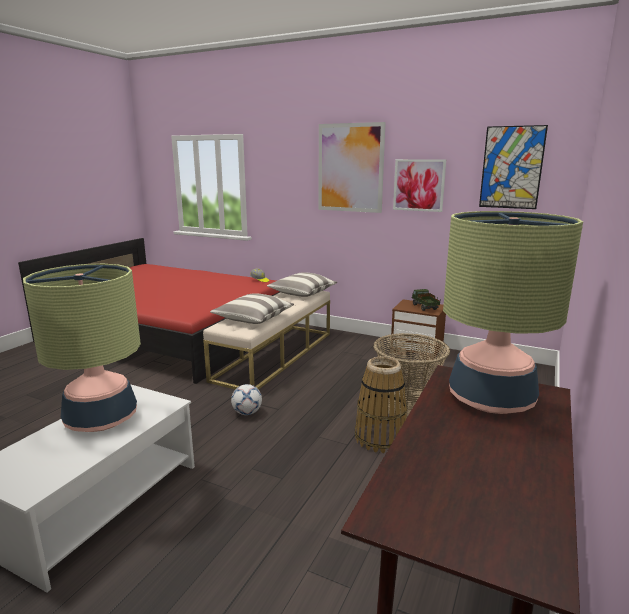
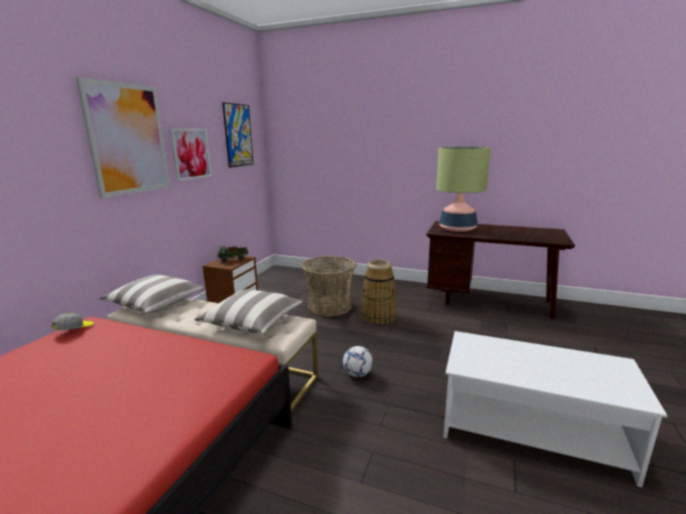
camera: 95 degrees left, 0 degrees up
(101, 419) = (517, 365): table lamp -> none

